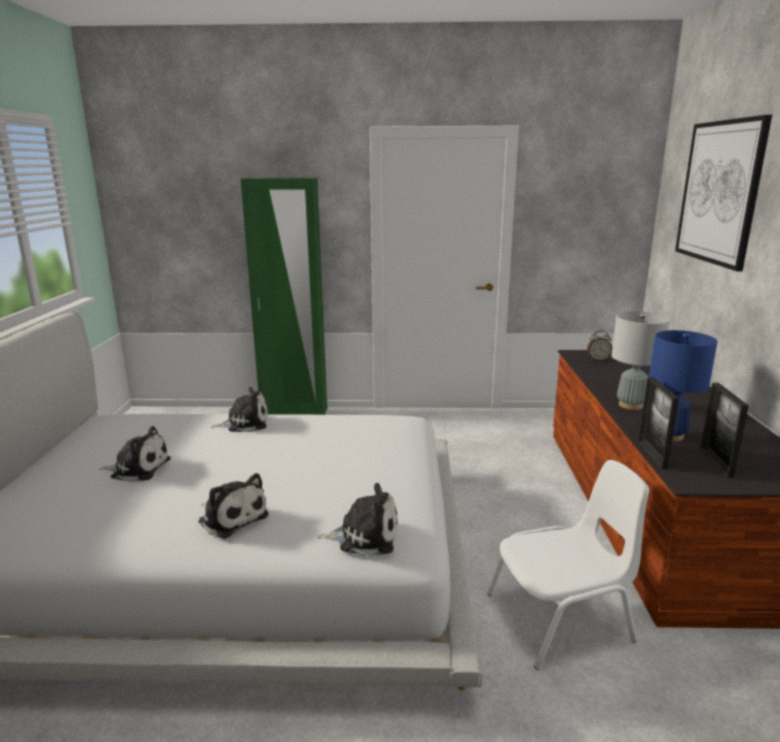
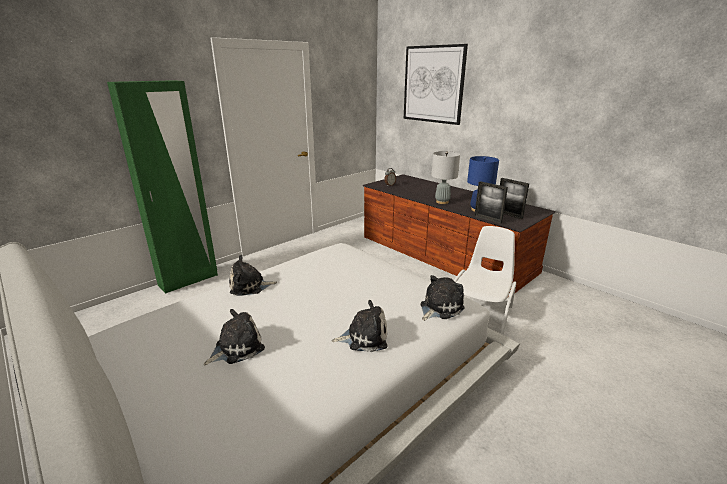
camera: 45 degrees left, 5 degrees up
(245, 423) = (250, 286): plush toy -> plush toy turned 135 degrees counterclockwise

